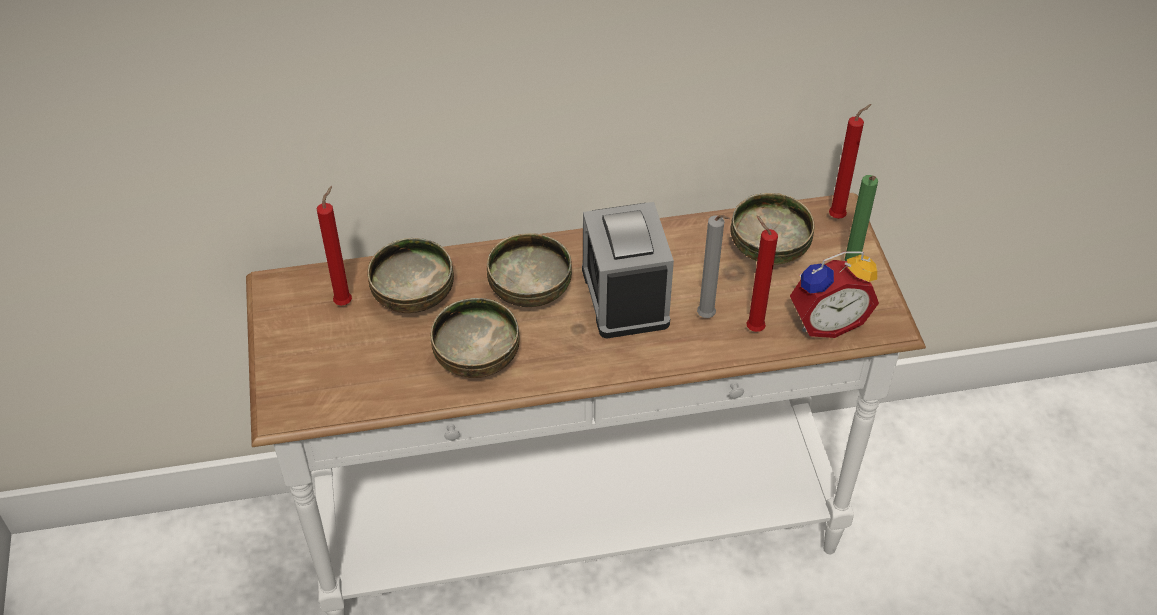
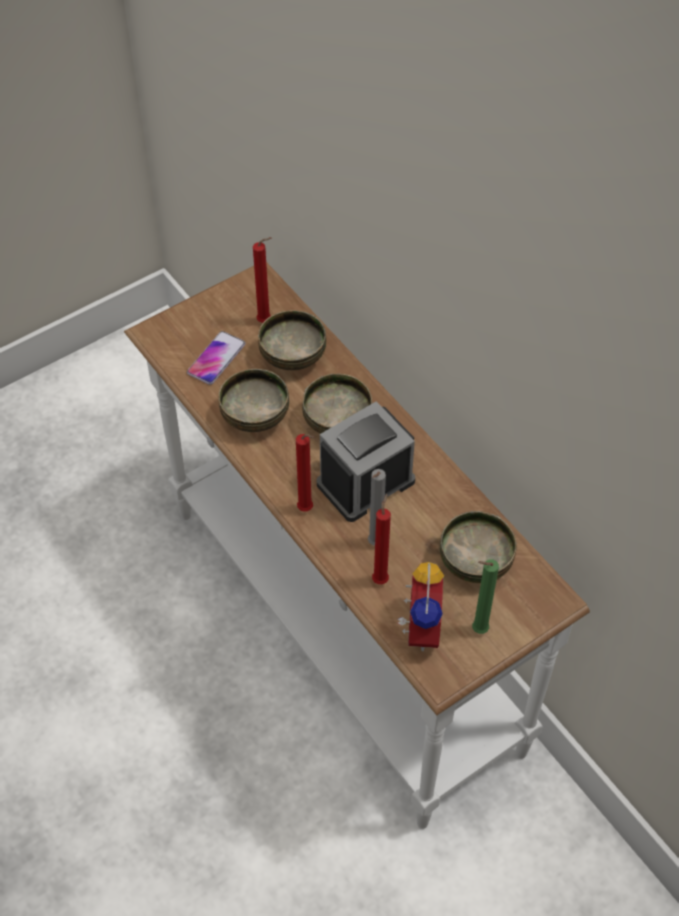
camera: 65 degrees right, 5 degrees up
(367, 365) = (216, 358): none -> phone
(826, 321) = (417, 628): alarm clock -> alarm clock turned 135 degrees counterclockwise
(839, 216) = (547, 601): red candle -> red candle (307, 510)

